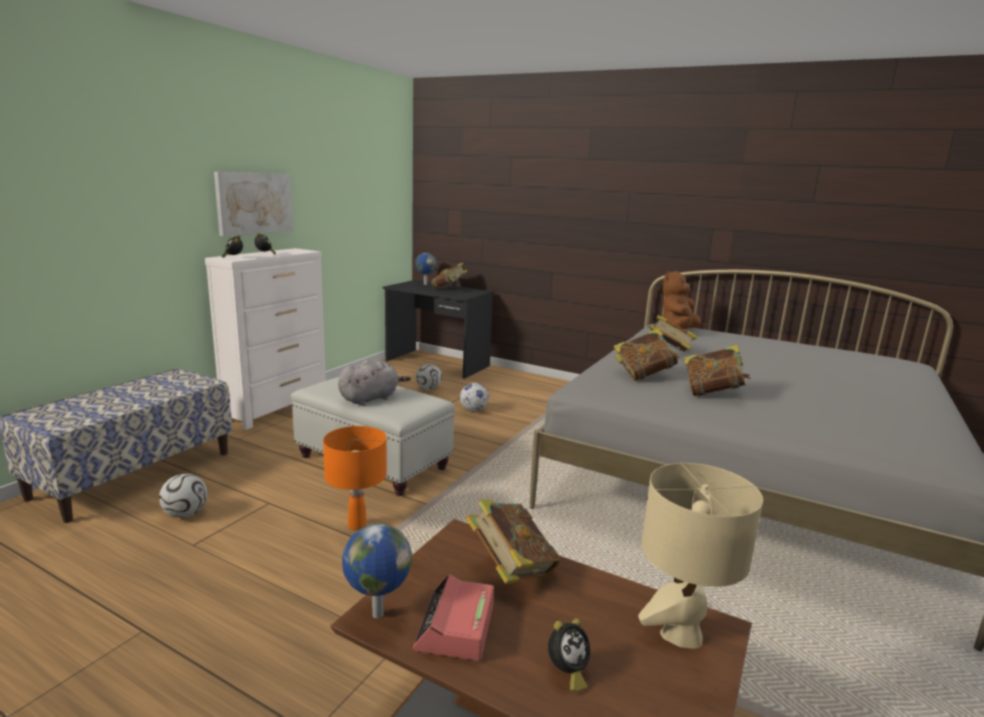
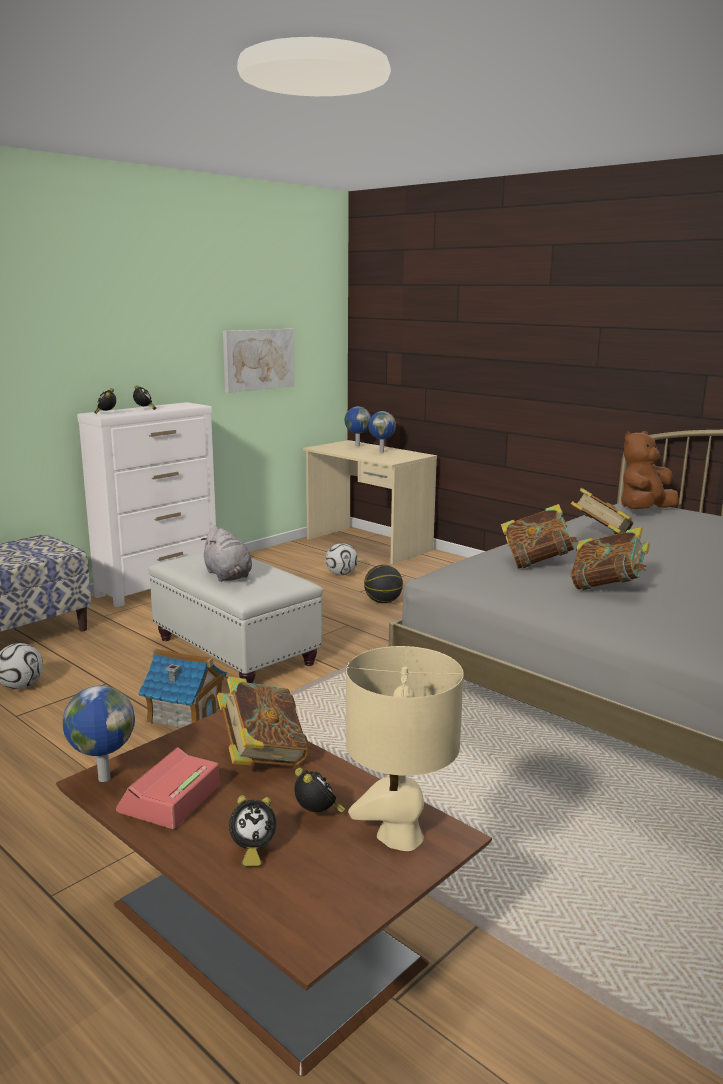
camera: 15 degrees right, 0 degrees up
(254, 203) = (137, 352): picture -> picture (258, 359)
(357, 525) = (185, 714): orange table lamp -> toy house
(371, 398) = (228, 576): grey plush toy -> grey plush toy turned 90 degrees clockwise
(437, 363) = (368, 545): black desk -> beige desk
(448, 289) = (381, 452): book -> globe
(473, 410) = (383, 602): football -> basketball
(598, 623) = (318, 815): none -> alarm clock

